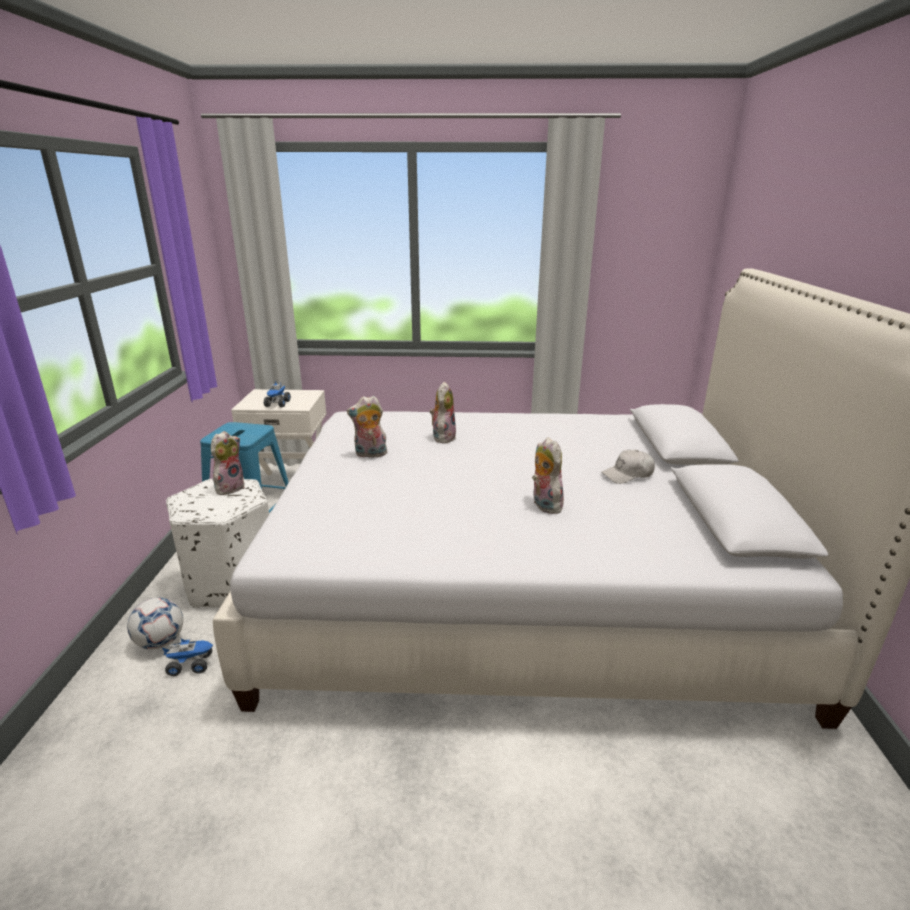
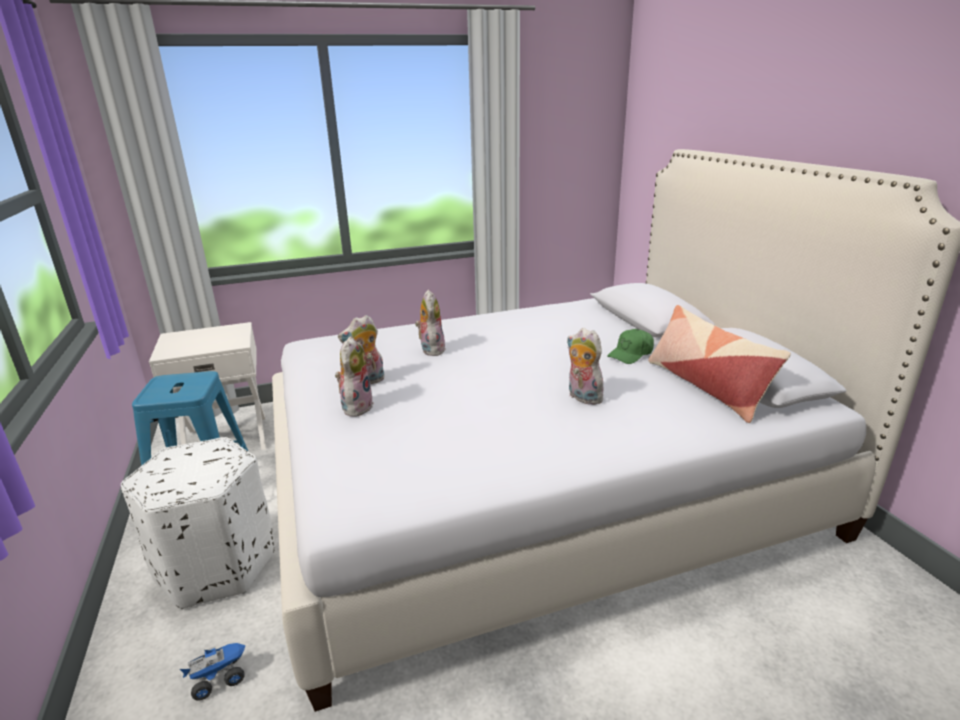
camera: 20 degrees left, 0 degrees up
(160, 642) = (161, 664): football -> none
(230, 487) = (200, 452): plush toy -> plush toy (356, 406)
(278, 404) = (206, 346): toy truck -> none
(628, 475) = (631, 354): white cap -> green cap
(679, 519) = (705, 386): none -> pillow

